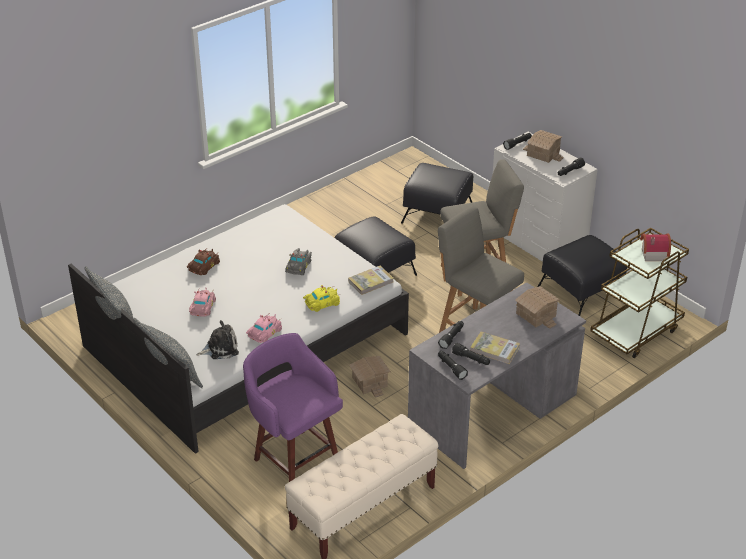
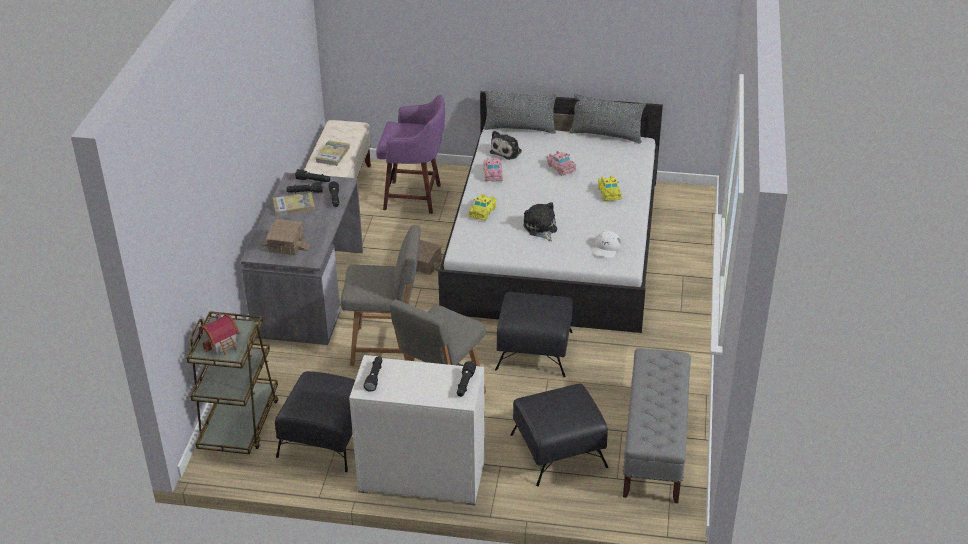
camera: 140 degrees right, 0 degrees up
(203, 267) = (609, 192): brown toy car -> yellow toy car
(276, 228) = (606, 248): none -> white cap
(299, 266) = (540, 228): grey toy car -> plush toy
(371, 282) = (468, 245): book -> book (332, 155)
(380, 188) = (654, 448): none -> grey bench
(543, 153) = (425, 386): toy house -> none

